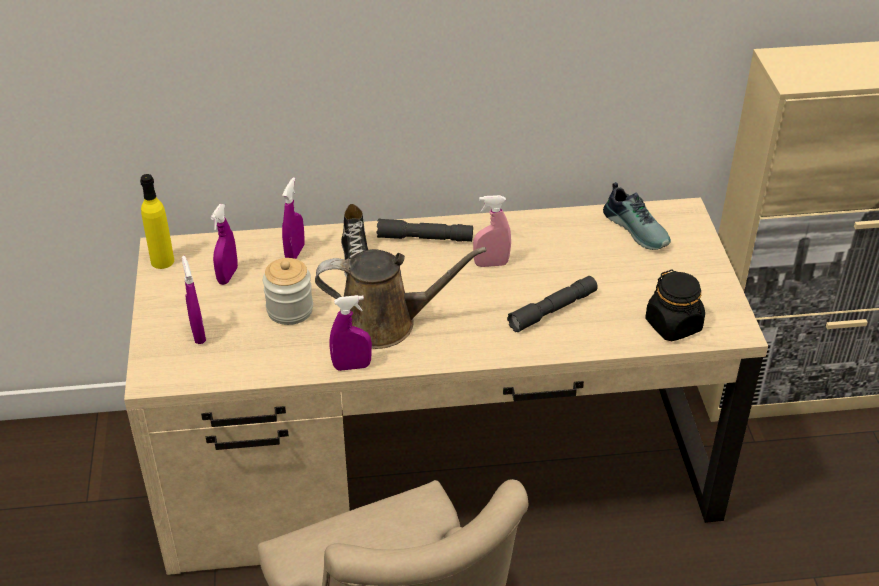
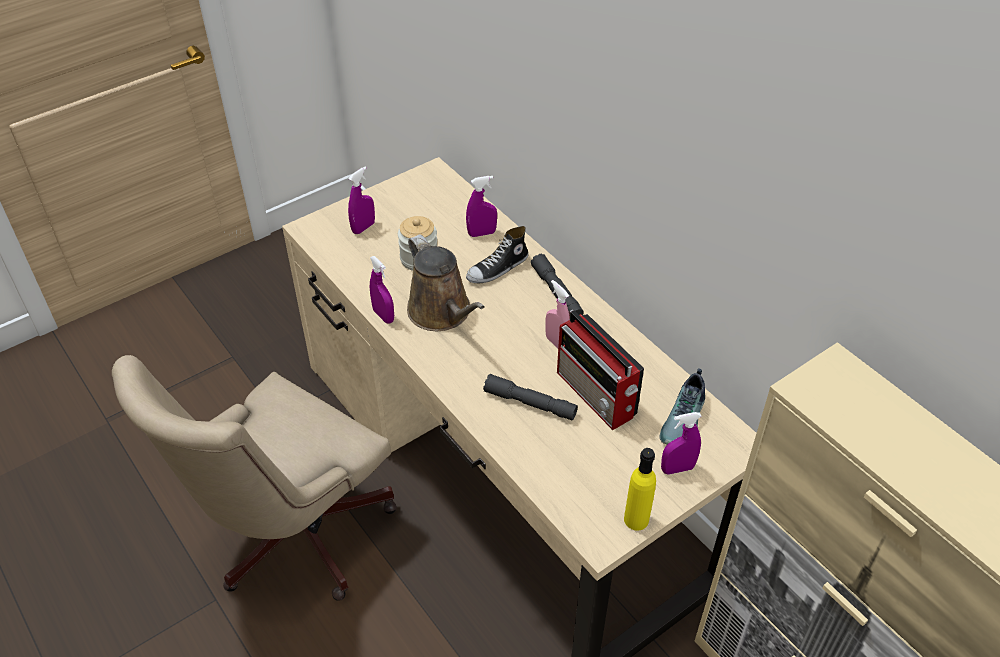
camera: 60 degrees right, 5 degrees up
(162, 261) = (422, 177): yellow bottle -> yellow bottle (636, 519)
(227, 276) = (431, 213): purple spray bottle -> purple spray bottle (677, 469)
(574, 266) = (597, 395): none -> radio
(673, 325) = (572, 492): black jar -> none

